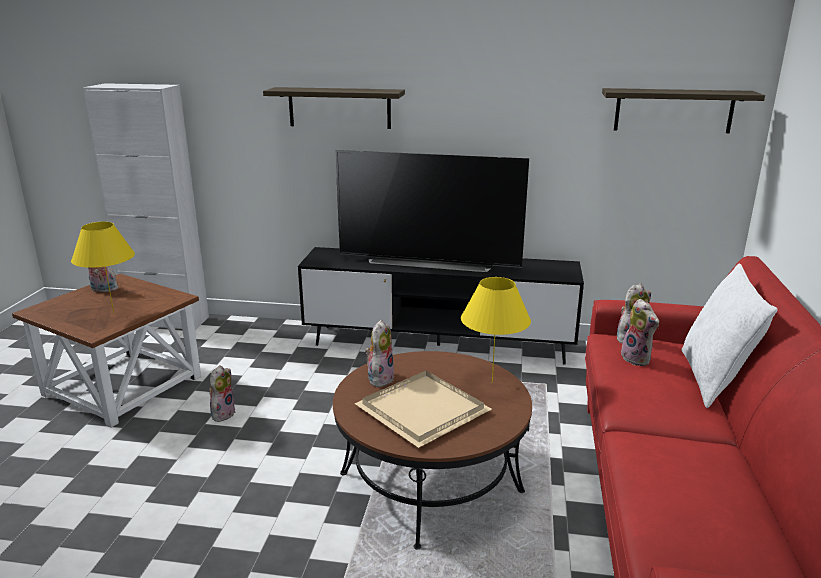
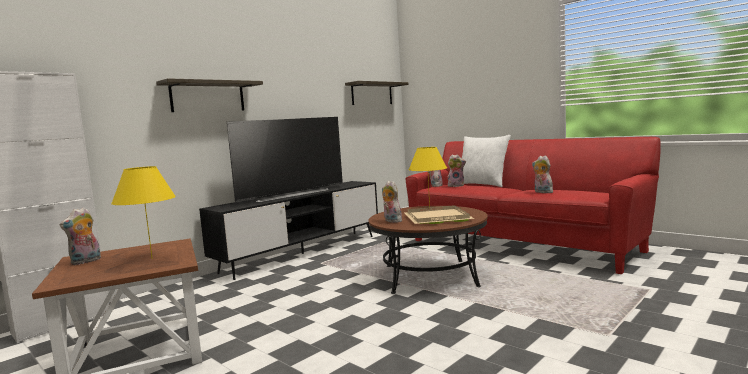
camera: 55 degrees left, 15 degrees down
(222, 413) = (265, 317): plush toy -> plush toy (542, 192)

